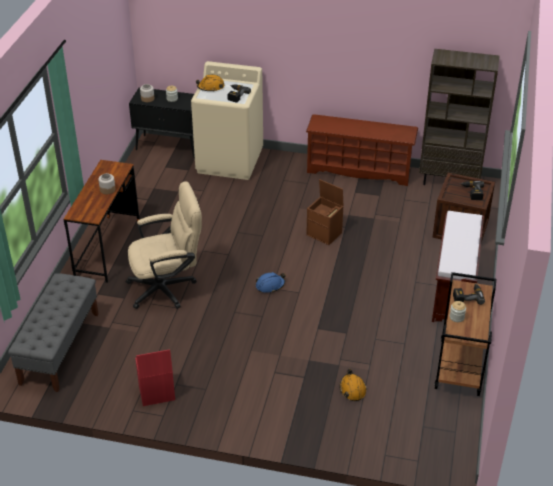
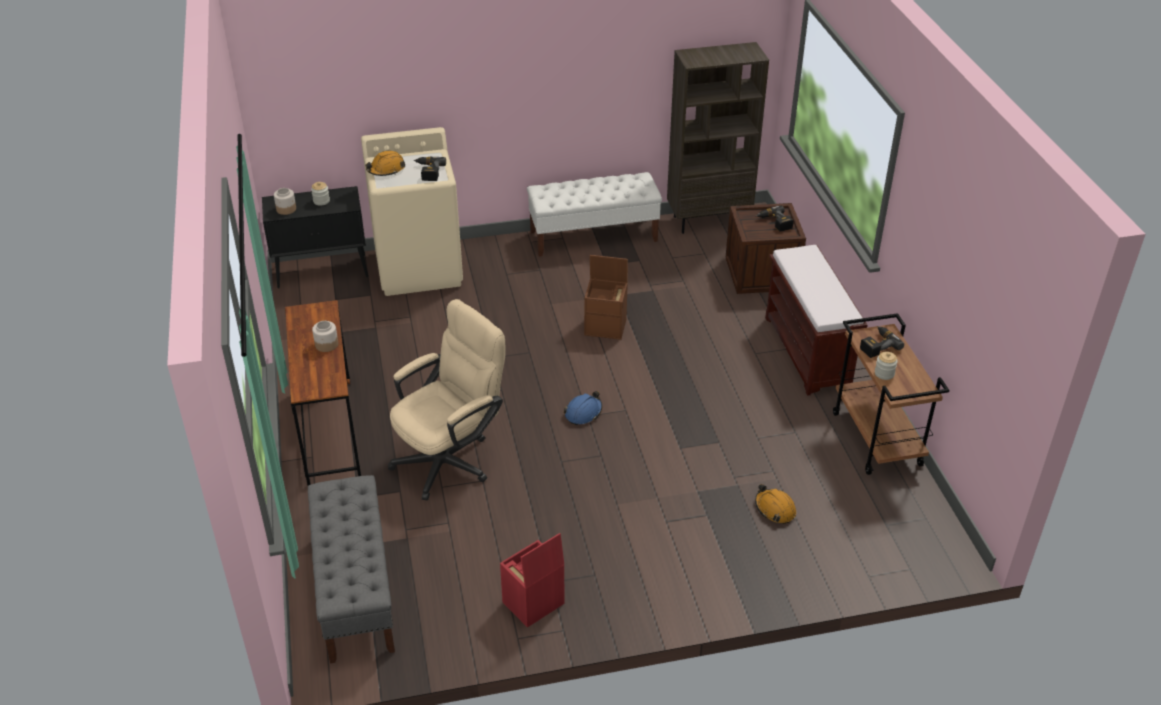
camera: 25 degrees left, 0 degrees up
(359, 170) = (594, 236): brown shoe rack -> white bench

